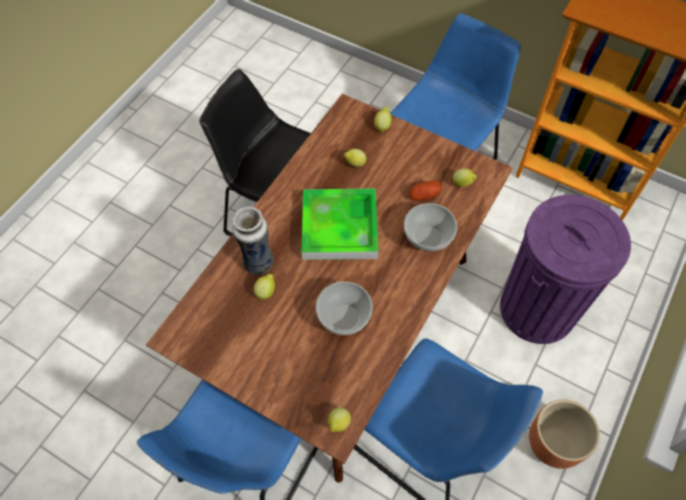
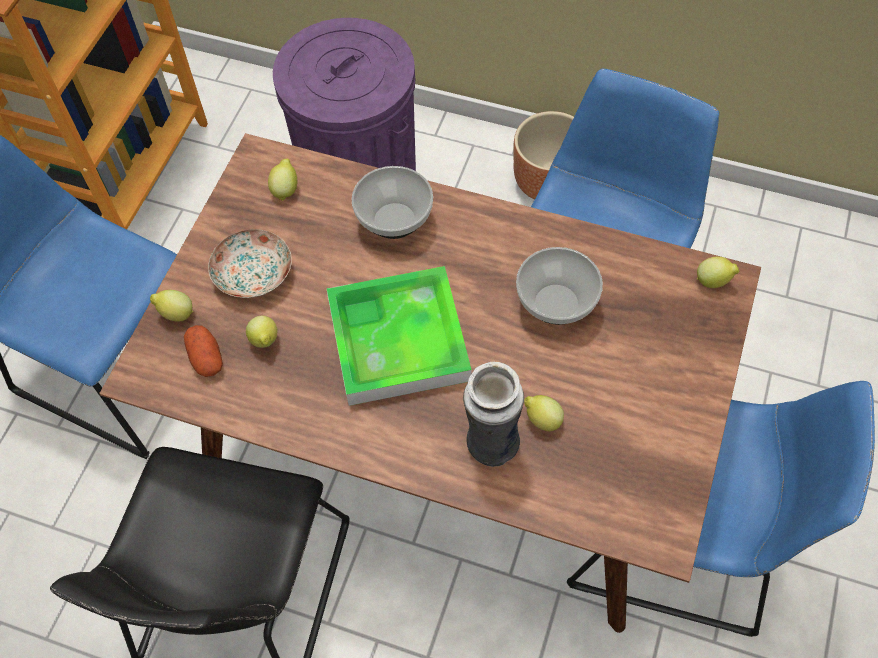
camera: 100 degrees left, 0 degrees up
(402, 162) = (254, 273): none -> plate
(424, 195) = (316, 235): potato -> potato (206, 358)

